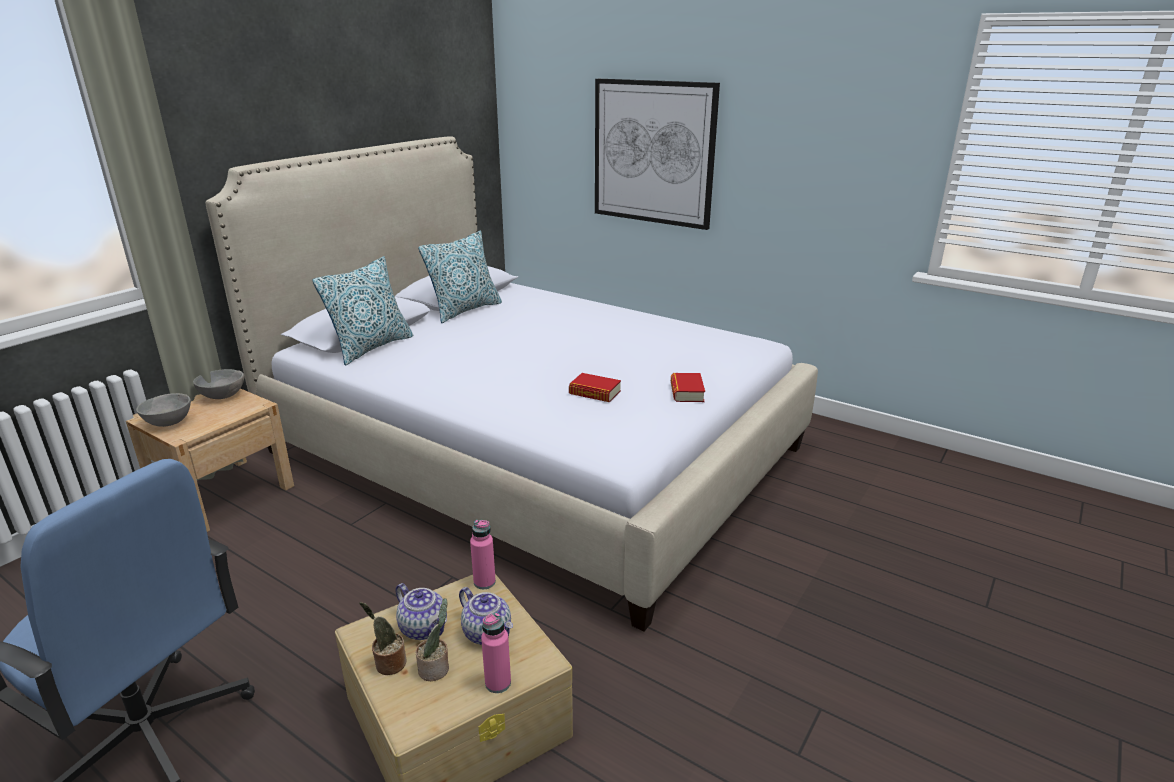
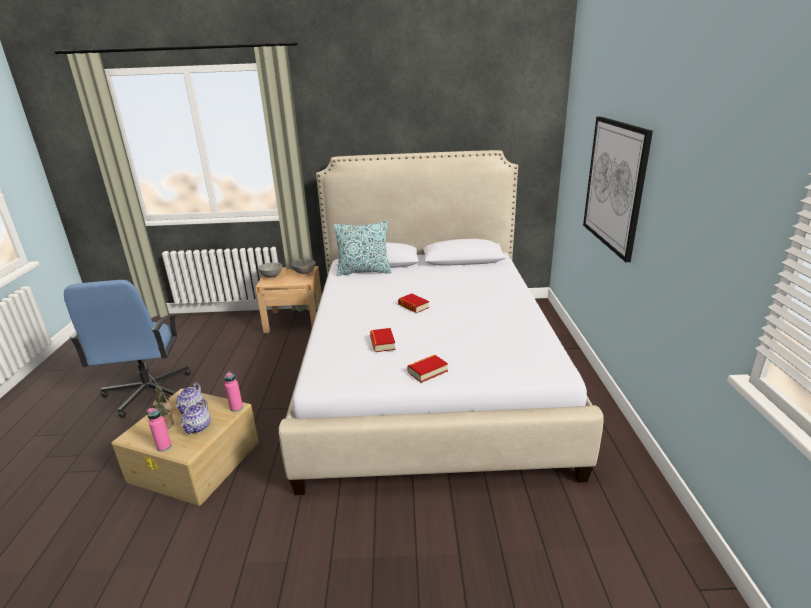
camera: 55 degrees right, 0 degrees up
(465, 310) = (445, 268): pillow -> none
(530, 353) = (413, 306): none -> book

